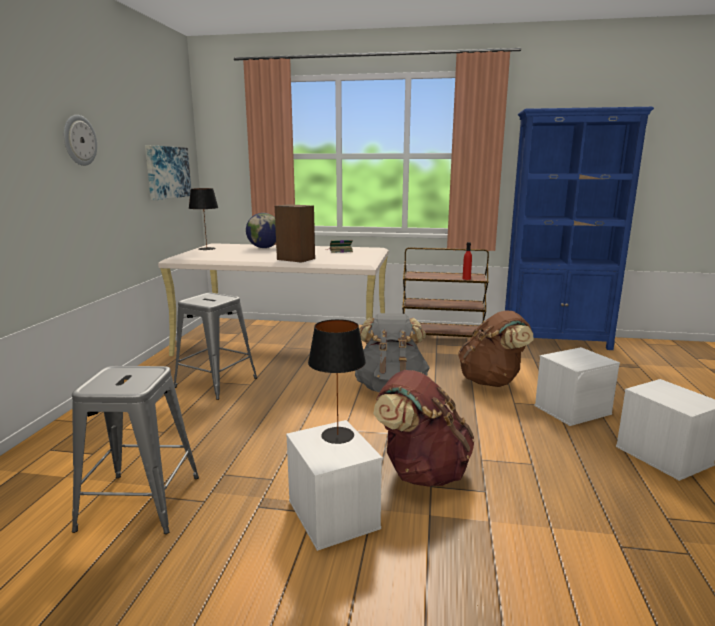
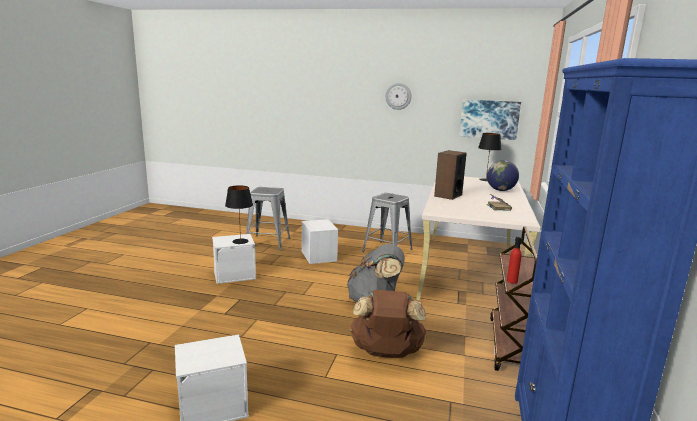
camera: 95 degrees right, 0 degrees up
(422, 472) = (254, 298): brown backpack -> none
(572, 409) = (314, 385): white storage box -> white storage box (319, 256)

